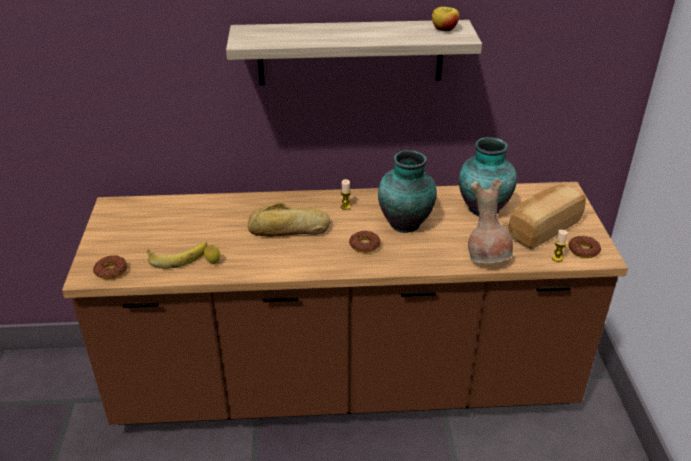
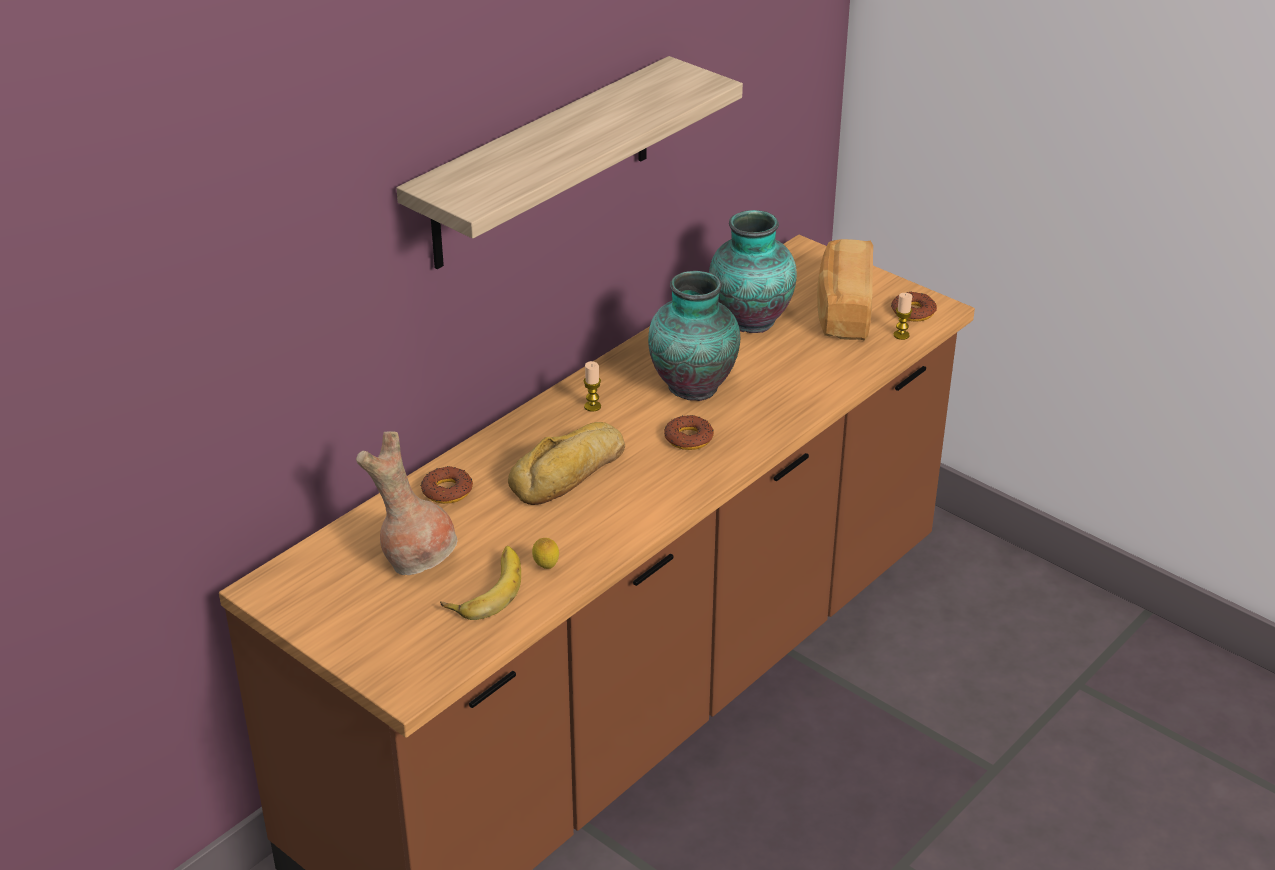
camera: 45 degrees left, 0 degrees up
(111, 270) = (430, 660): donut -> donut (447, 490)
(444, 29) = (670, 81): apple -> none
(488, 258) = (837, 374): brown vase -> brown vase (418, 559)

